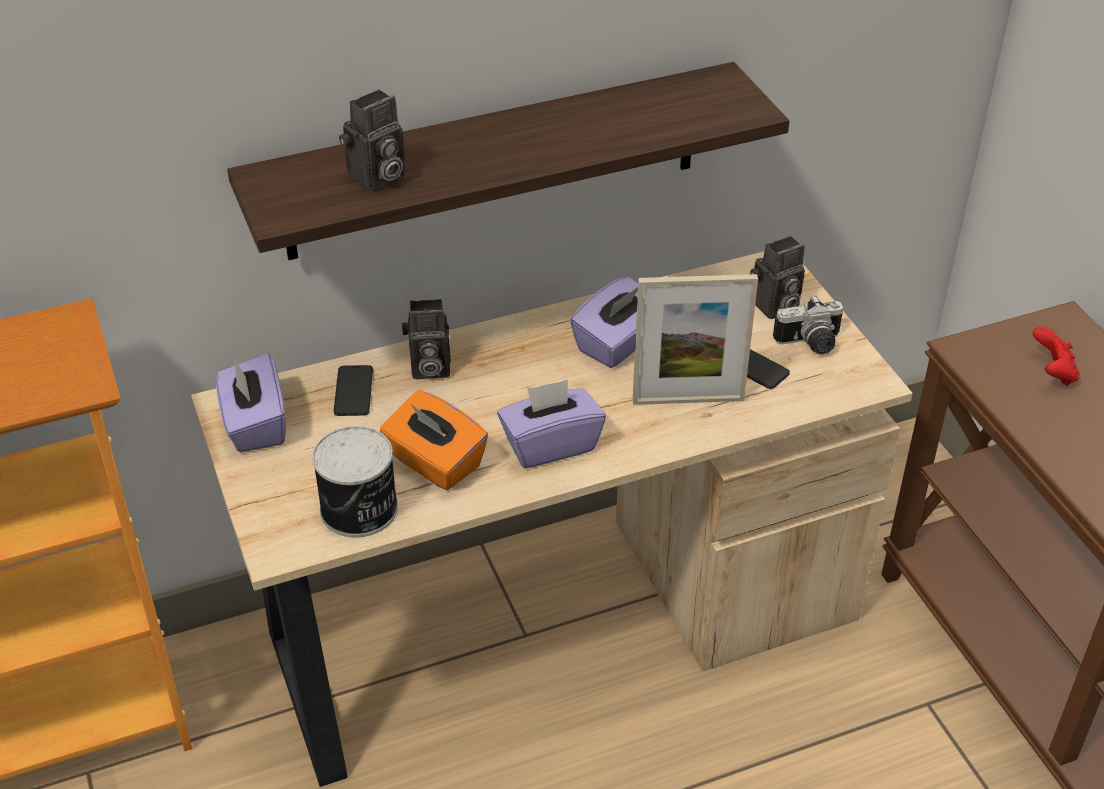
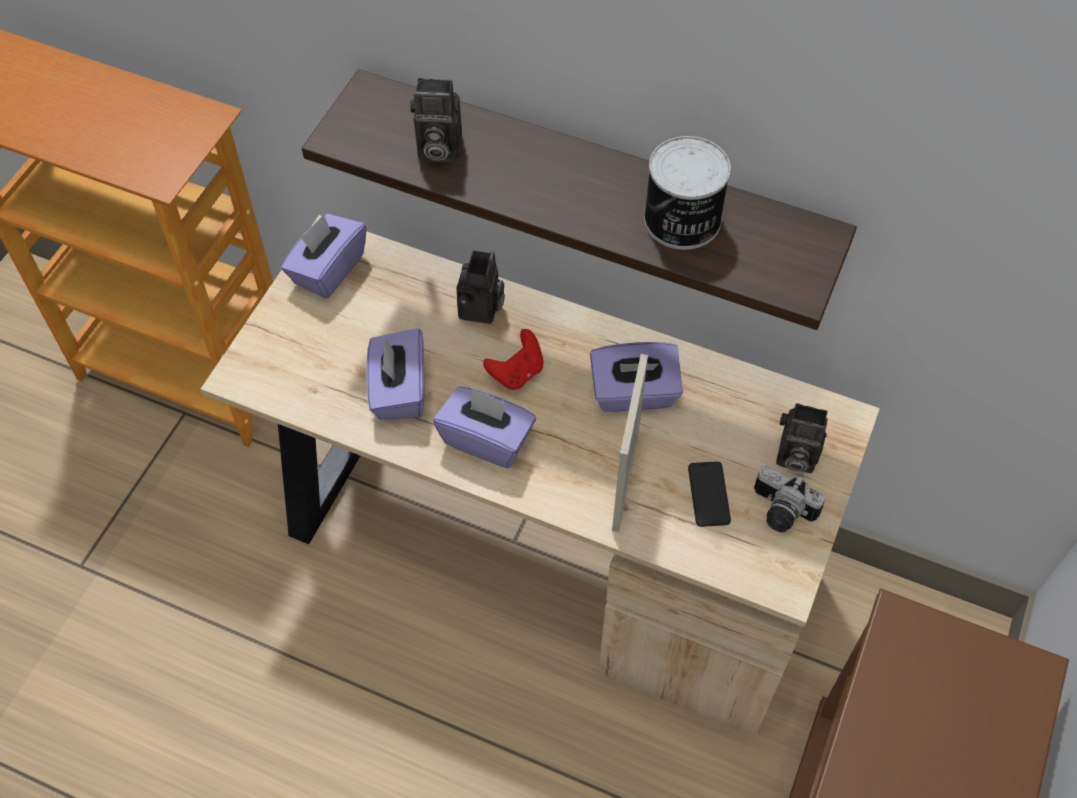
camera: 45 degrees right, 15 degrees up
(353, 391) = (414, 291): phone -> none
(360, 510) = (314, 389): can -> can (682, 221)
(428, 368) = (481, 310): camera -> camera turned 120 degrees counterclockwise
(435, 463) = (398, 391): orange tissue box -> purple tissue box
(688, 400) = (625, 483): picture frame -> picture frame turned 60 degrees clockwise
(1052, 373) = (950, 707): red game controller -> red game controller (517, 373)

